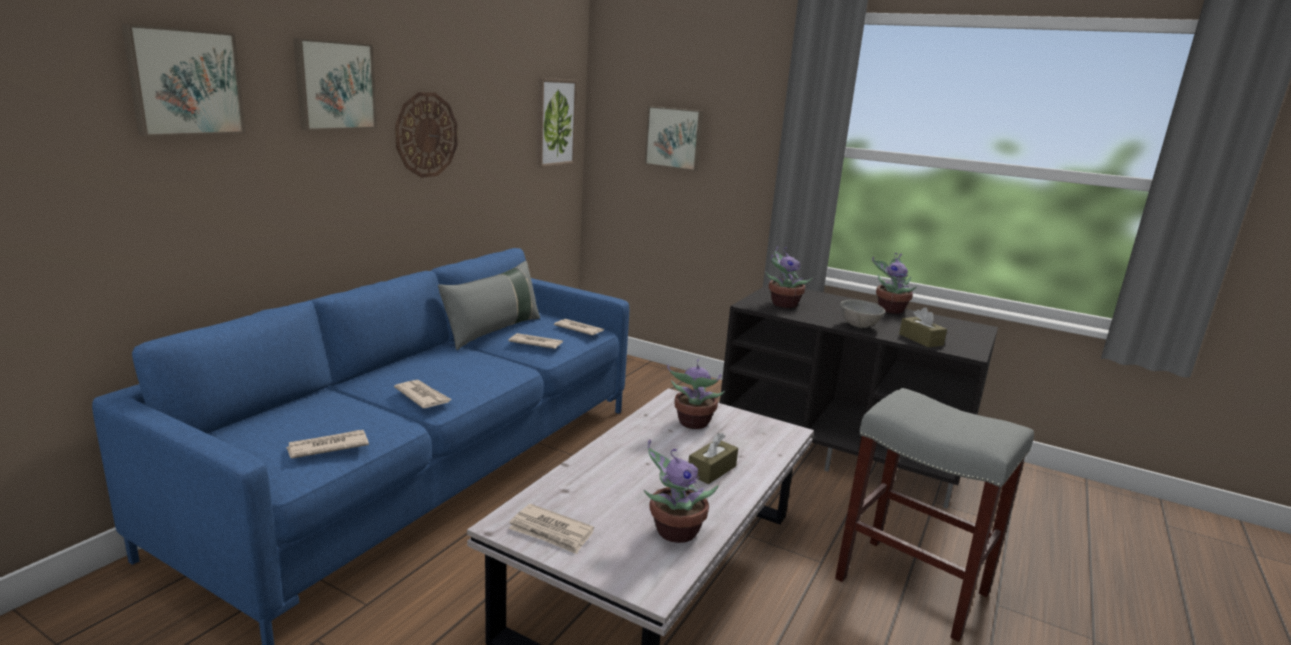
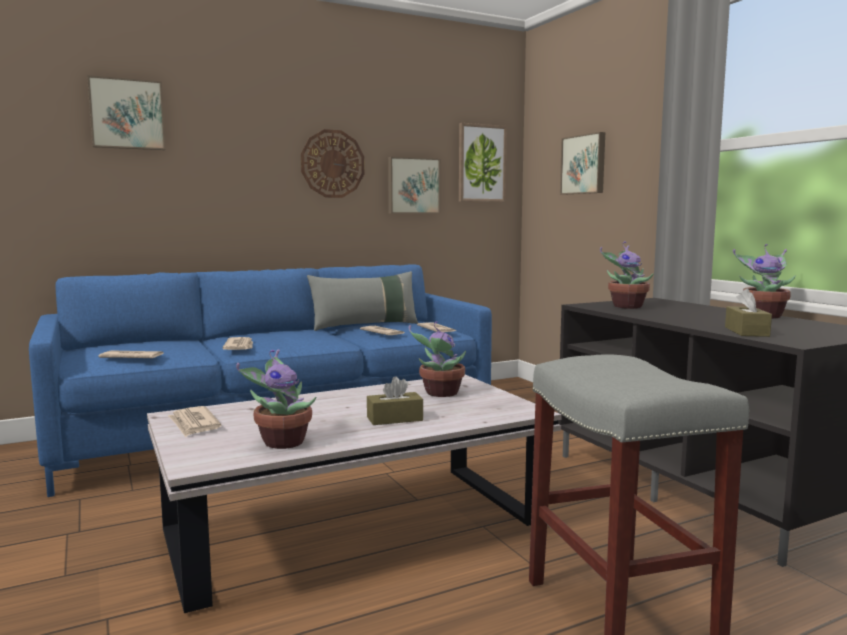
camera: 35 degrees right, 10 degrees down
(334, 85) = (245, 121): picture -> picture (413, 186)
(860, 325) = (686, 320): grey bowl -> none

